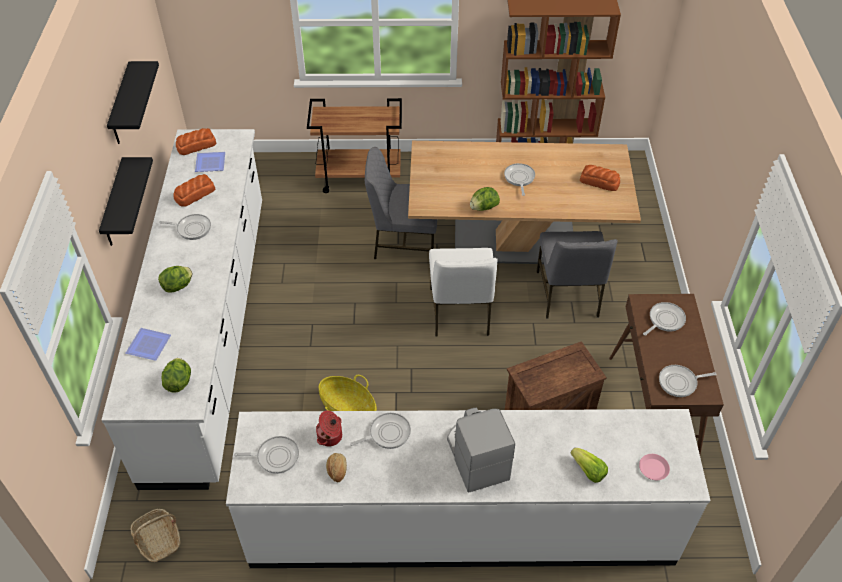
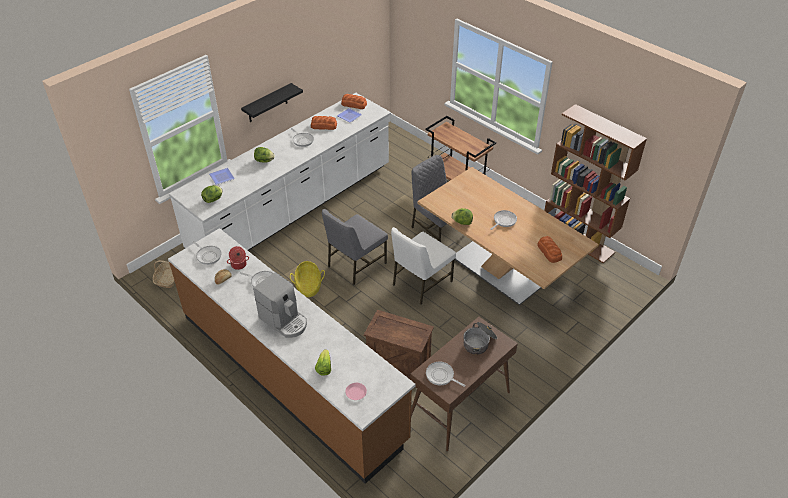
camera: 45 degrees right, 5 degrees down
(122, 105) = (308, 56): black shelf -> none
(461, 523) = (291, 375): white counter -> brown counter
(476, 457) = (284, 321): coffee machine -> coffee machine turned 105 degrees clockwise
(568, 295) = (492, 317): grey chair -> grey chair (355, 264)
(664, 320) = (479, 342): frying pan -> cooking pot

